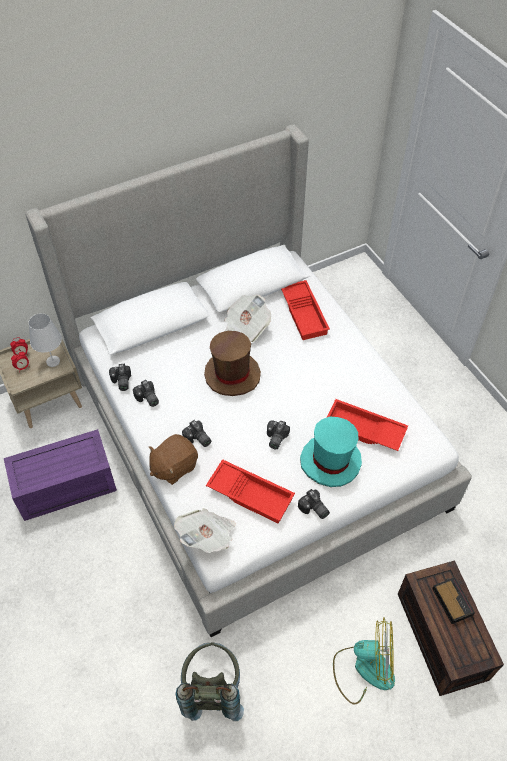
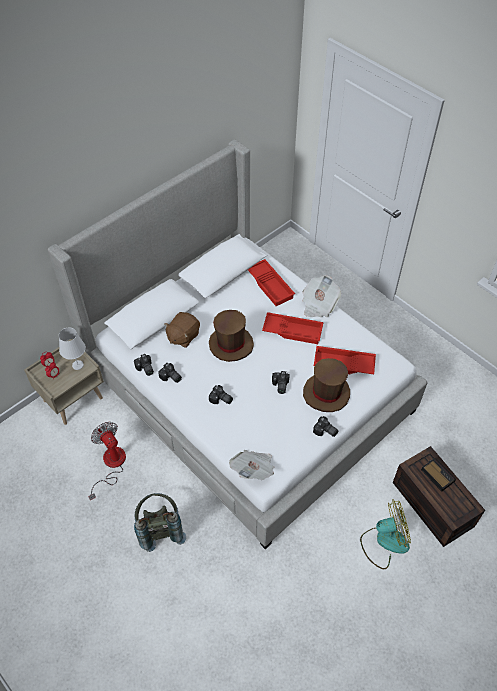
camera: 15 degrees left, 0 degrees up
(65, 488) = (111, 465): purple storage box -> fan
(174, 466) = (209, 424): brown plush toy -> brown plush toy (183, 336)
(212, 690) = (278, 587): grey backpack -> grey backpack (159, 528)
(245, 329) = (228, 307): newspaper -> newspaper (318, 304)
(251, 494) = (276, 430): red tray -> red tray (293, 330)
(330, 461) = (326, 393): turquoise hat -> brown hat

